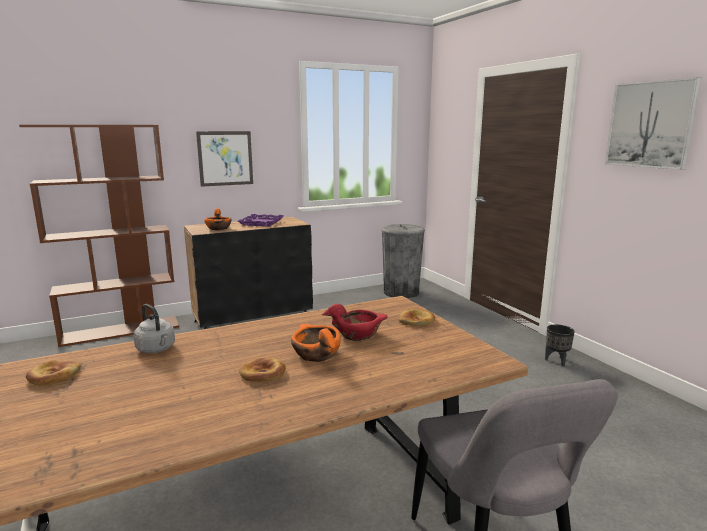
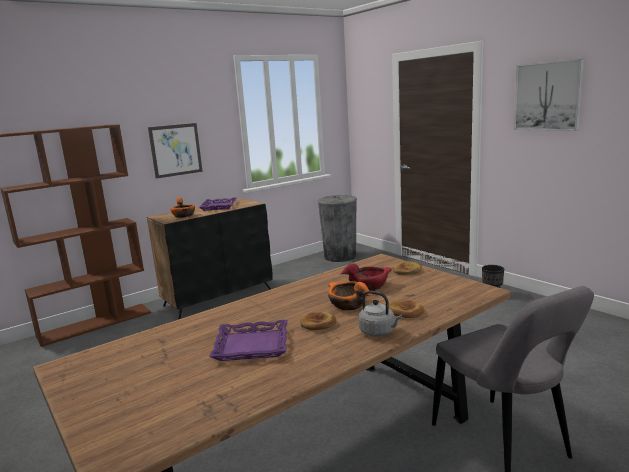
camera: 10 degrees left, 0 degrees up
(53, 376) = (145, 351): bread -> bread (406, 312)
(157, 349) = (214, 319): grey kettle -> grey kettle (379, 332)
(166, 390) = (251, 346): none -> purple tray

